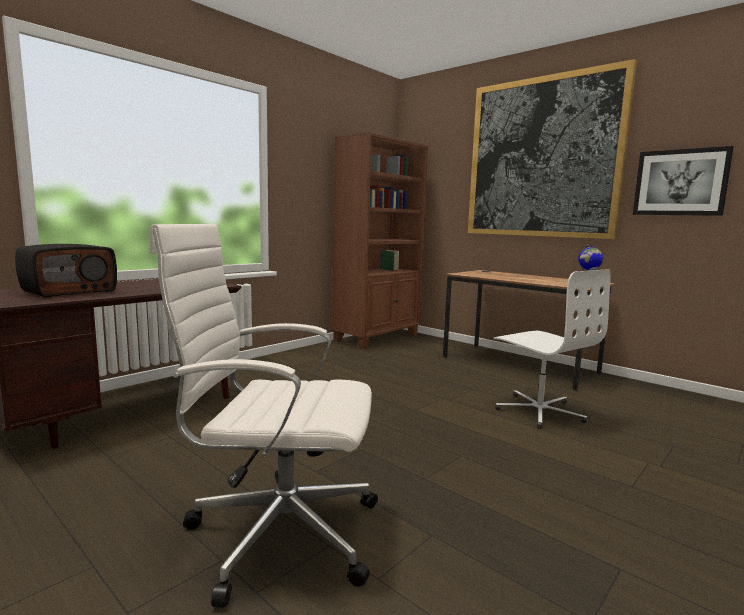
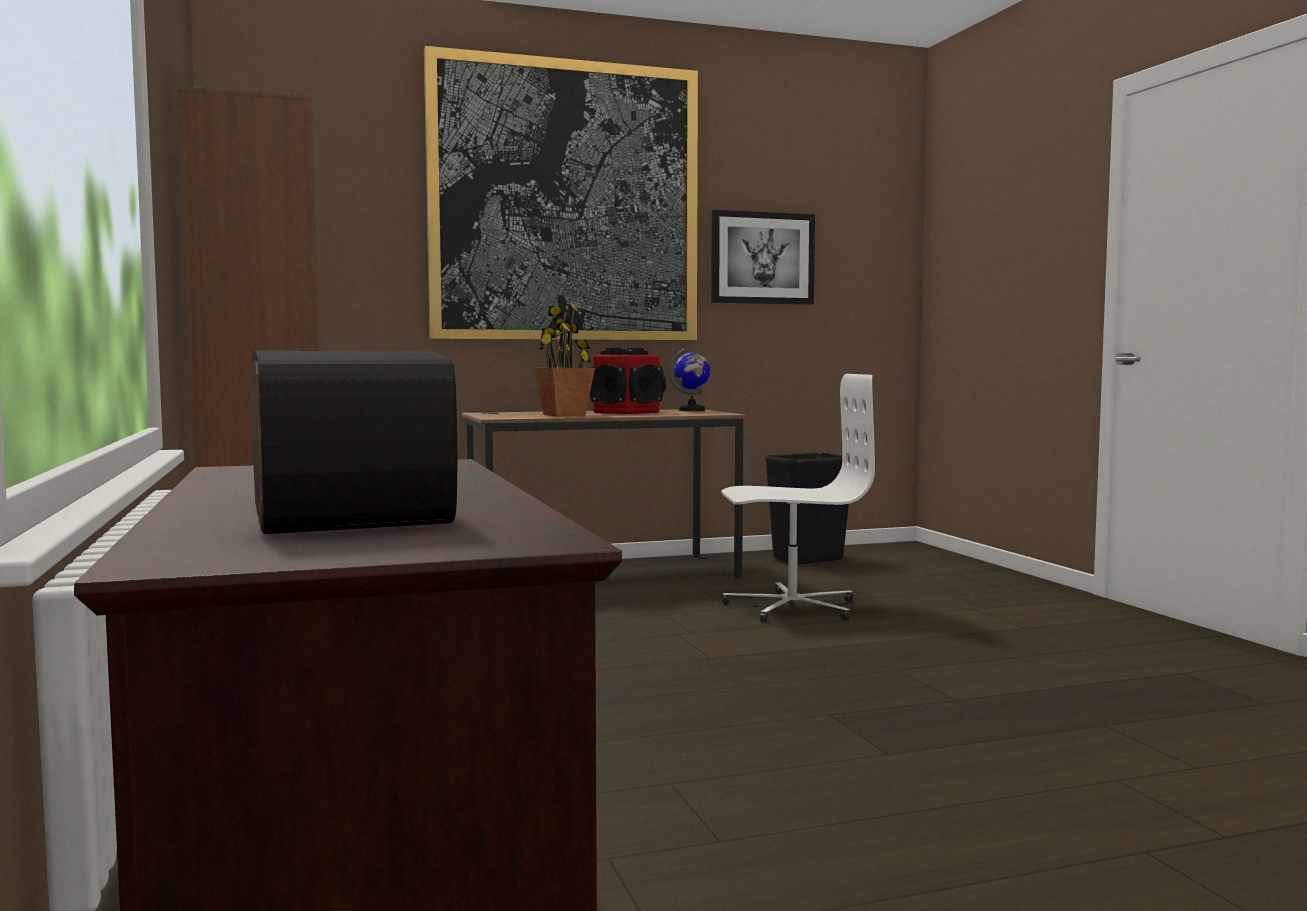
camera: 60 degrees left, 5 degrees down
(278, 532) = (1076, 804): white office chair -> none
(497, 276) = (564, 415): none -> potted plant
(544, 279) = (627, 412): none -> speaker
(660, 397) = (808, 560): none -> black trash can

